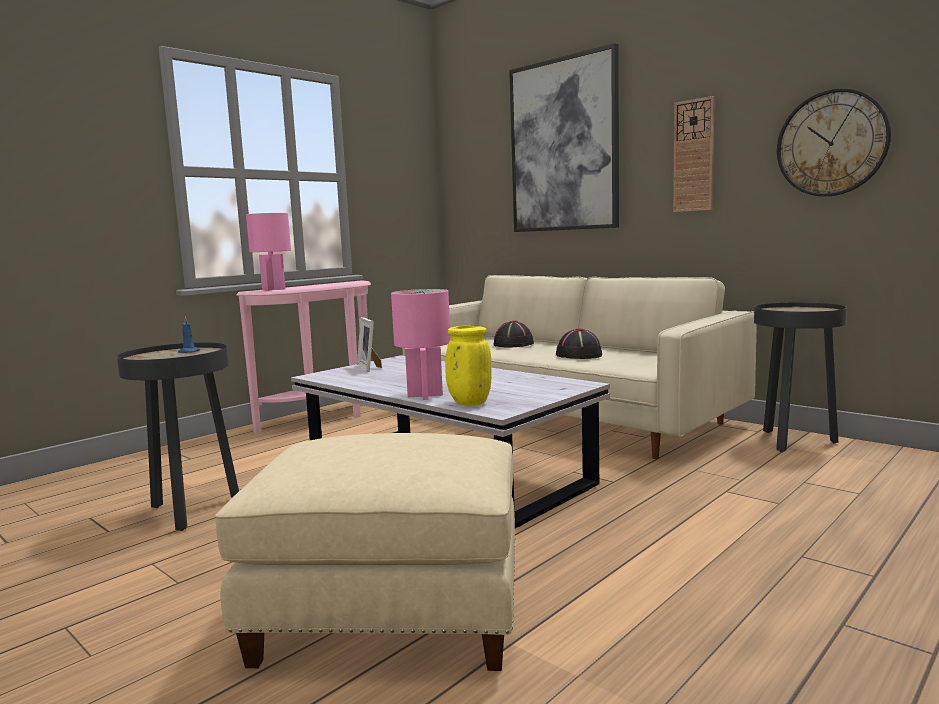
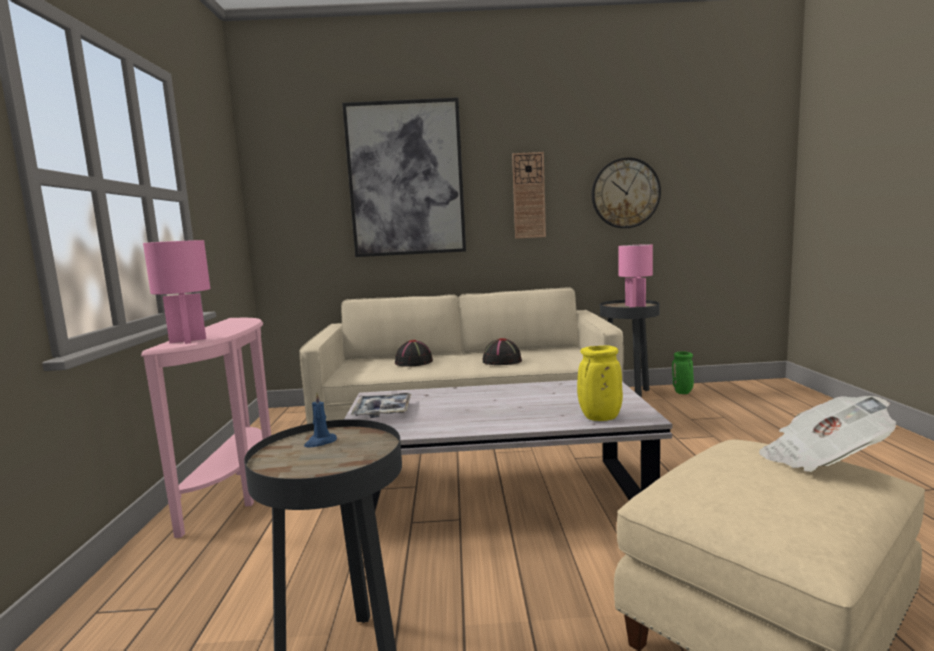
camera: 45 degrees left, 0 degrees up
(370, 368) = (383, 411): picture frame -> tray
(425, 395) = (542, 422): pink table lamp -> pink table lamp (635, 306)
(439, 453) = (821, 459): none -> newspaper
(884, 457) = (683, 392): none -> green vase

